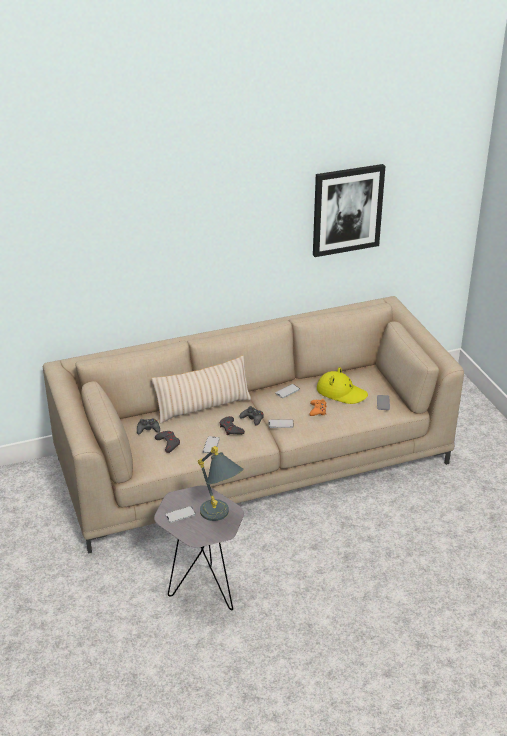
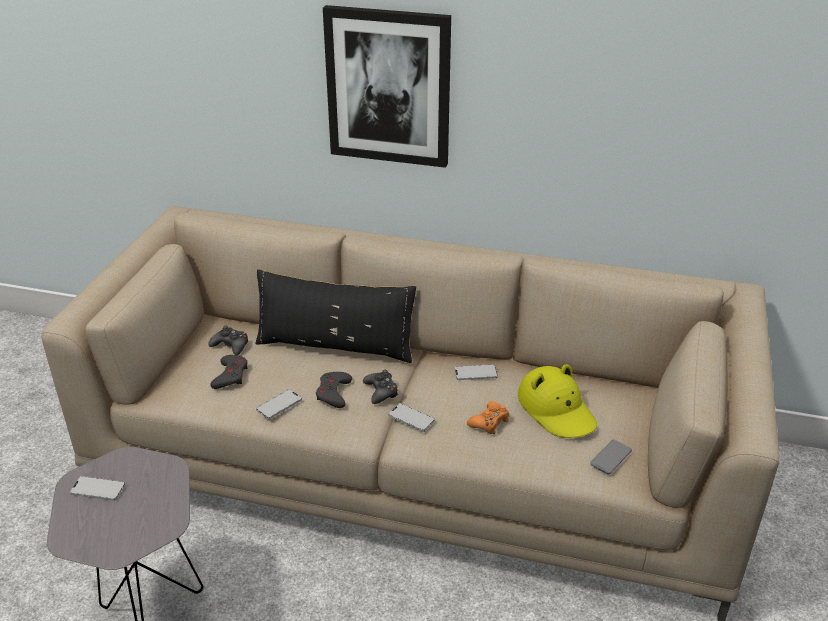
camera: 35 degrees right, 0 degrees up
(203, 407) = (335, 346): beige pillow -> black pillow
(220, 517) = (142, 523): grey table lamp -> none
(347, 210) = (689, 93): picture -> picture (388, 87)

